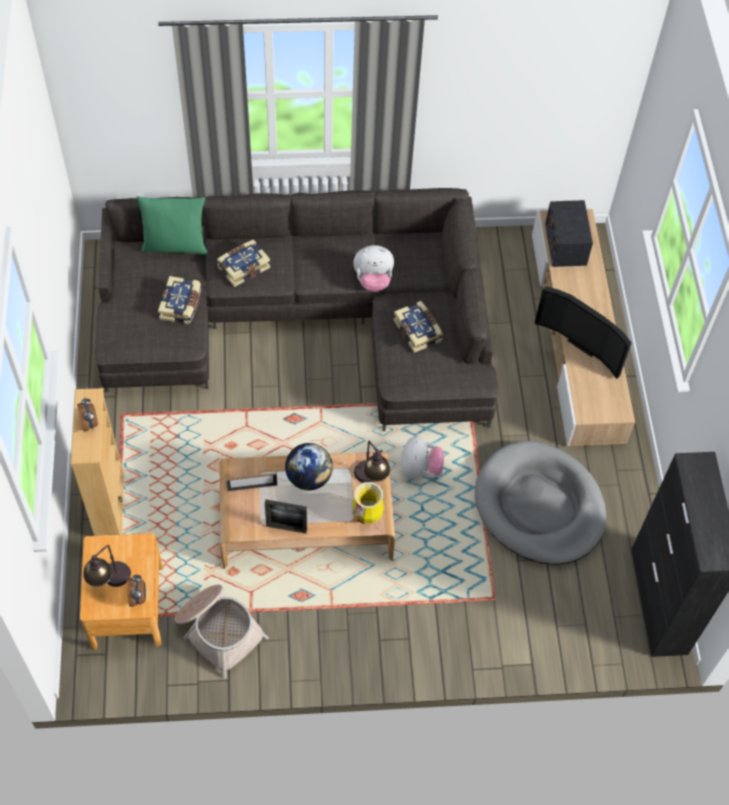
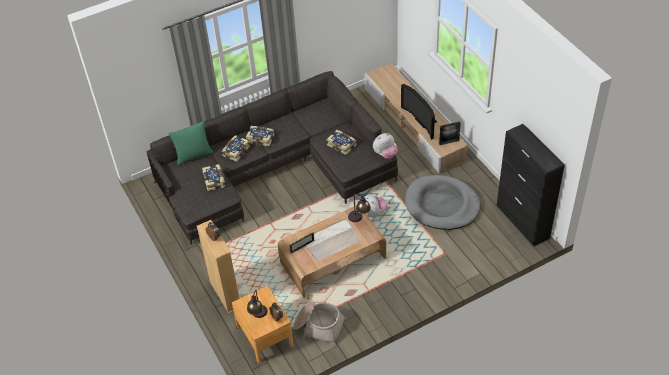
camera: 20 degrees left, 10 degrees down
(286, 528) = (331, 257): picture frame -> picture frame (449, 142)
(295, 261) = (260, 138): none -> book
(309, 477) = (328, 231): globe -> none
(367, 517) = (367, 235): vase -> none
(373, 280) = (305, 132): plush toy -> plush toy (385, 154)
(565, 244) = (387, 82): radio -> none
(584, 343) = (423, 121): television -> television turned 45 degrees clockwise

